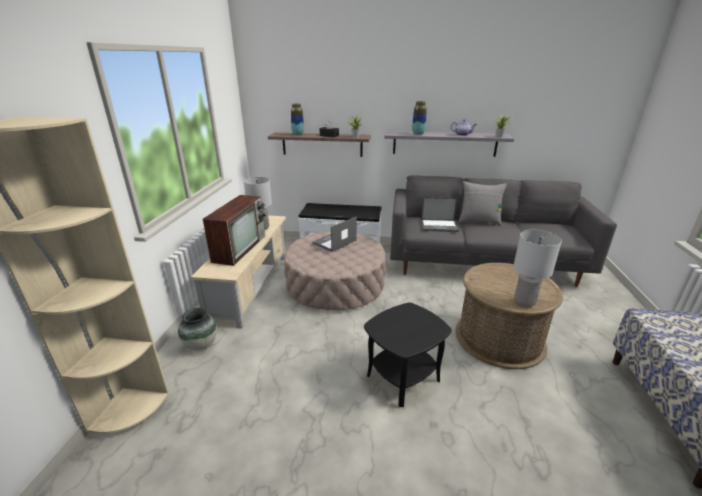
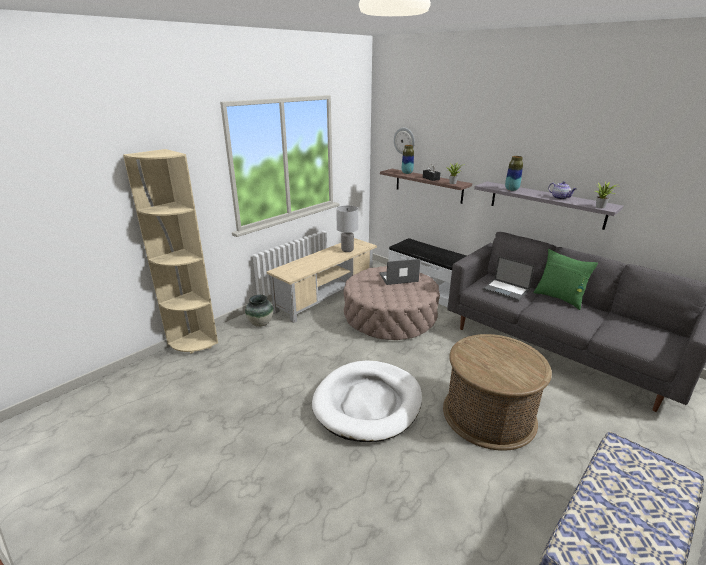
camera: 35 degrees right, 0 degrees up
(240, 247) = (316, 260): television -> none
(286, 100) = (404, 141): none -> wall clock
(403, 377) = (368, 403): black side table -> white dog bed
(479, 222) = (558, 299): grey pillow -> green pillow
(524, 302) = (487, 377): grey table lamp -> none

